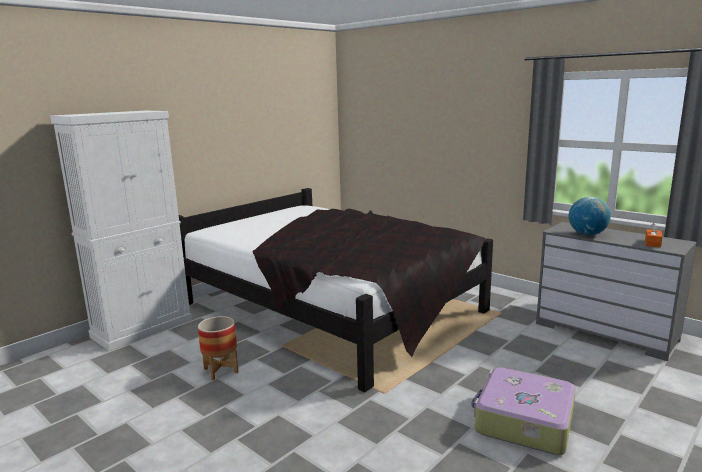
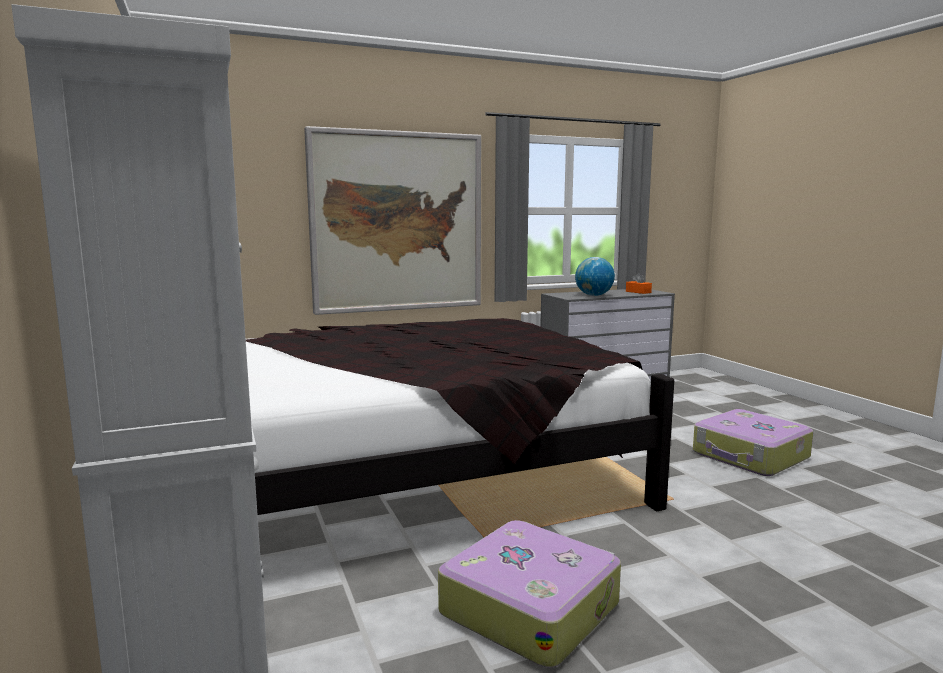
camera: 65 degrees left, 5 degrees down
(221, 370) = (529, 607): planter -> suitcase
(460, 146) = (397, 222): none -> picture

